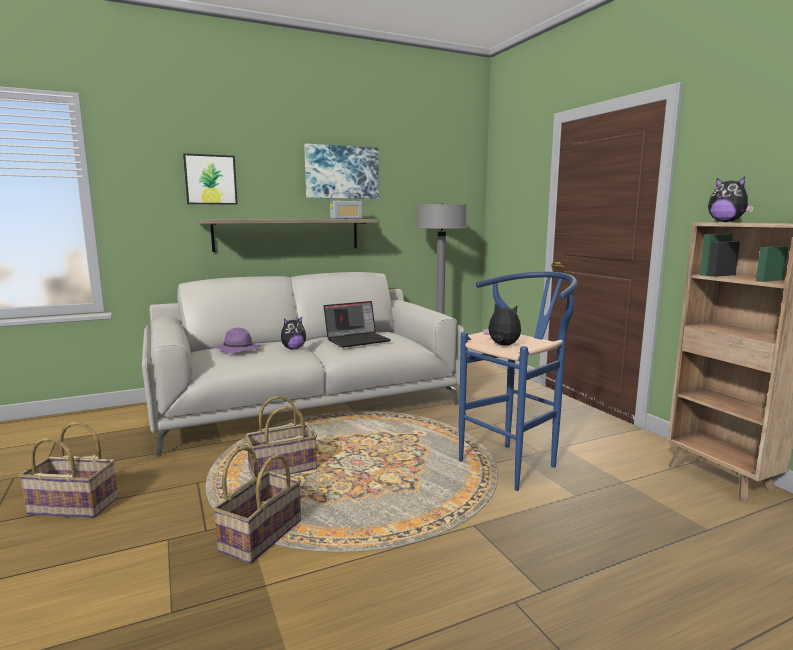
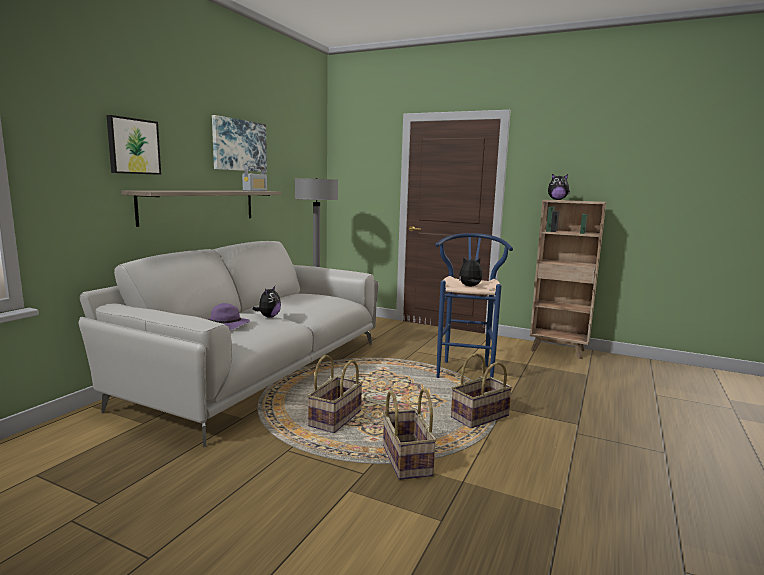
camera: 40 degrees left, 0 degrees up
(72, 507) = (210, 509): basket -> basket (480, 417)
(358, 340) = (305, 302): laptop -> none

